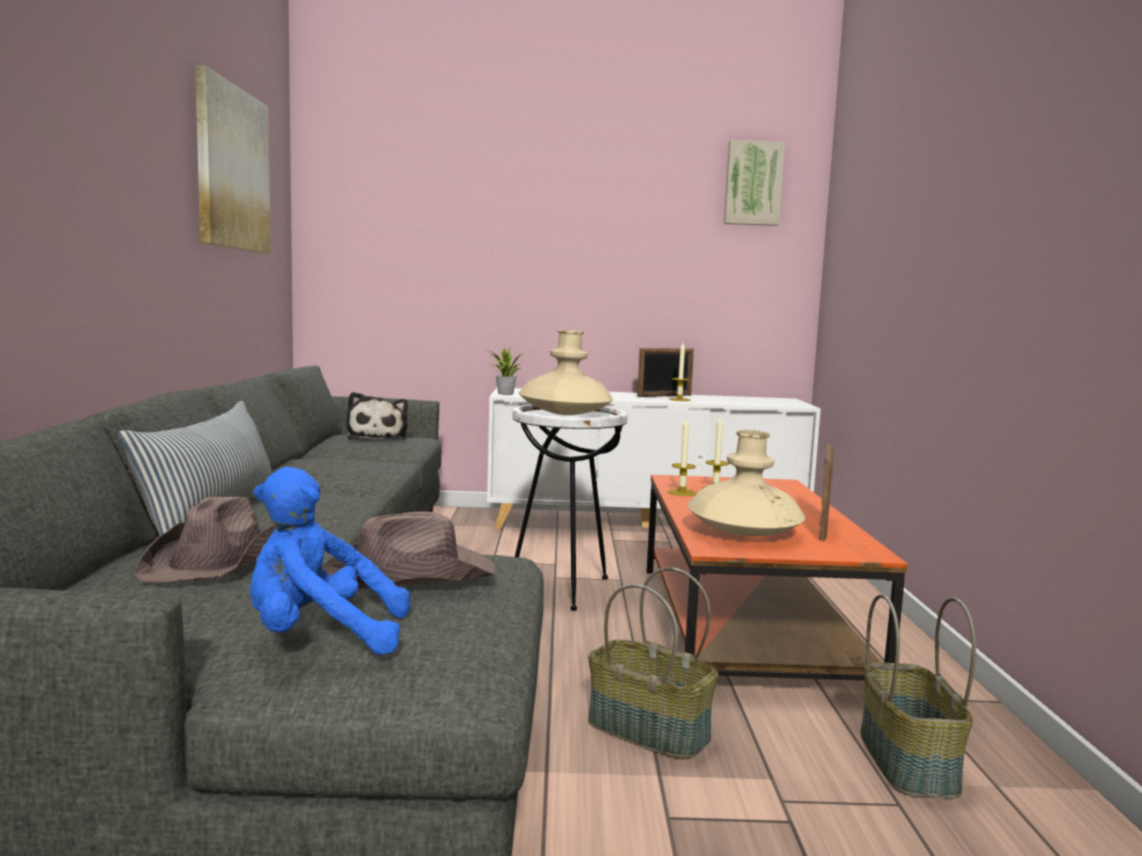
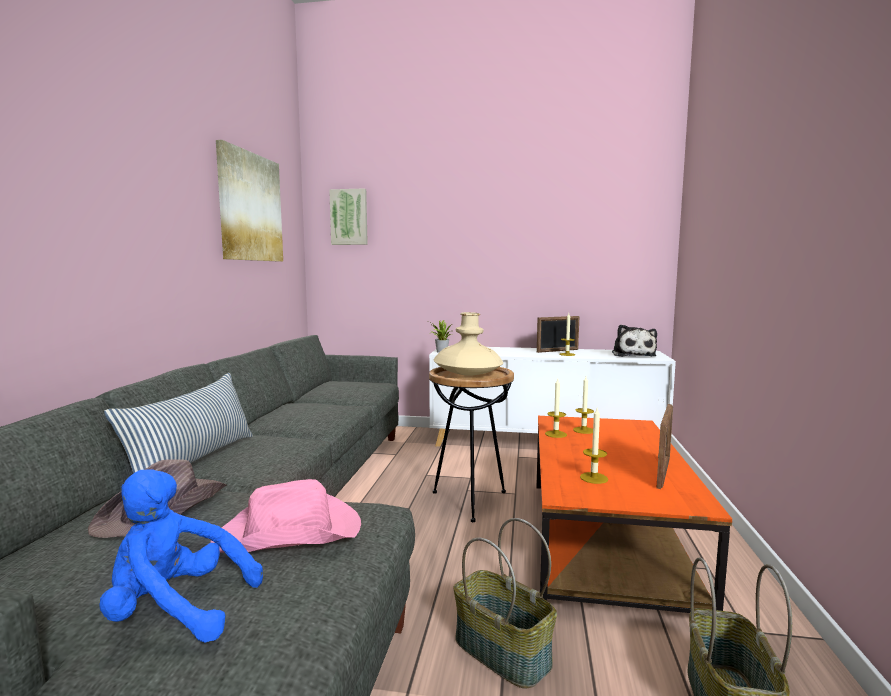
camera: 10 degrees right, 0 degrees up
(378, 437) = (352, 384): plush toy -> plush toy (633, 355)
(409, 576) = (290, 534): brown hat -> pink hat
(563, 589) = (470, 501): white side table -> brown side table
(743, 532) = (593, 478): beige vase -> candle
(753, 183) = (622, 193): picture -> picture (349, 217)

